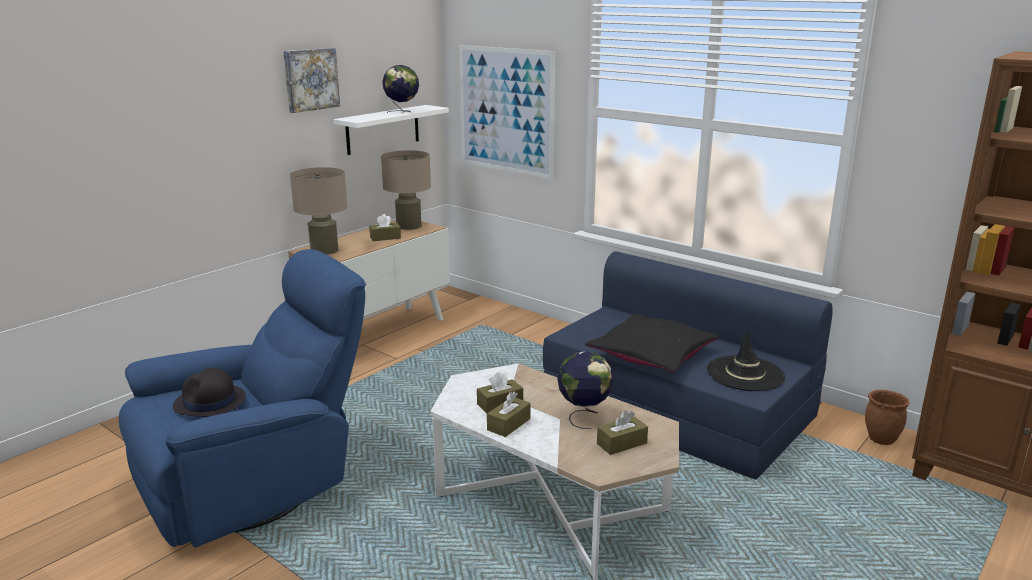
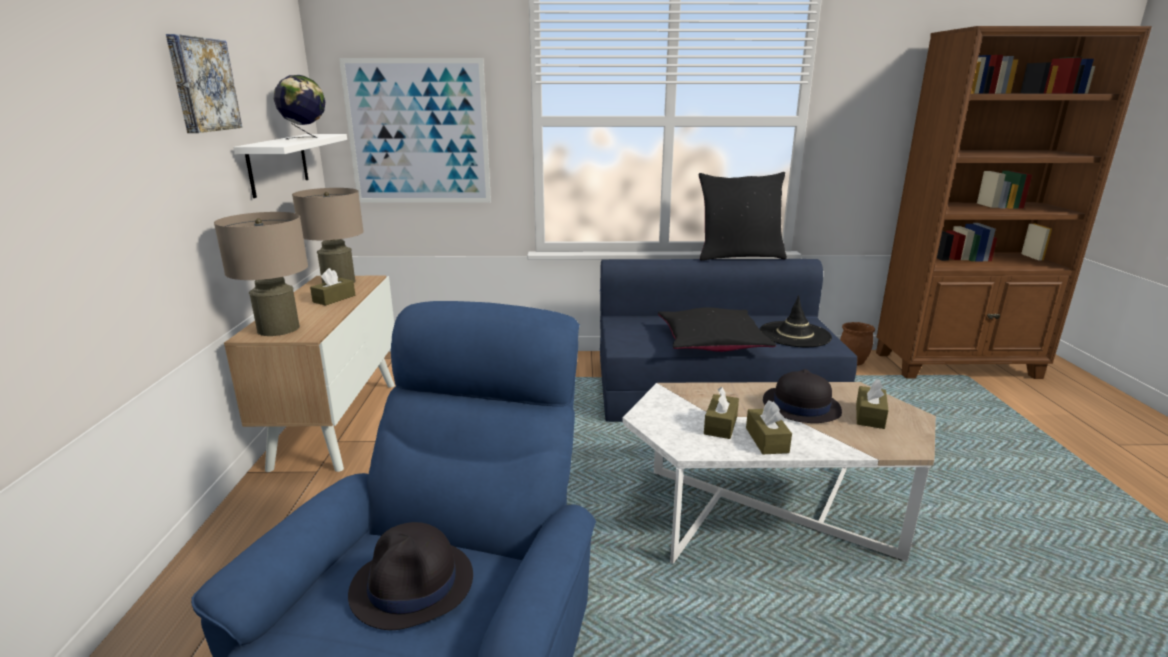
camera: 40 degrees left, 0 degrees up
(584, 416) = (800, 406): globe -> black hat
(748, 278) = (738, 256): none -> black pillow

